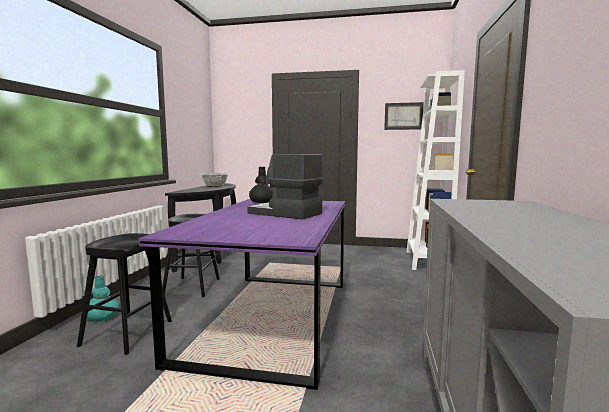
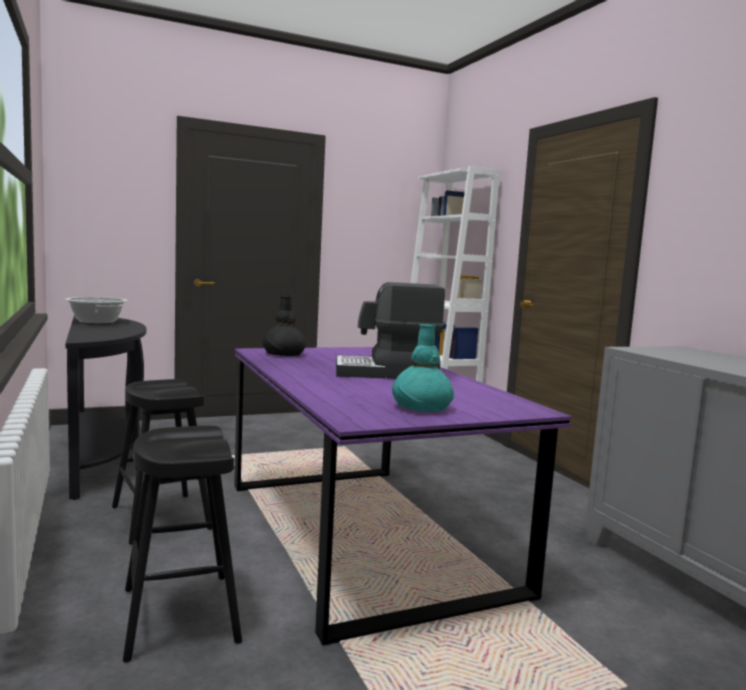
camera: 35 degrees left, 0 degrees up
(102, 317) = (76, 606): turquoise vase -> turquoise vase (421, 407)
(403, 116) = (385, 215): picture -> none

